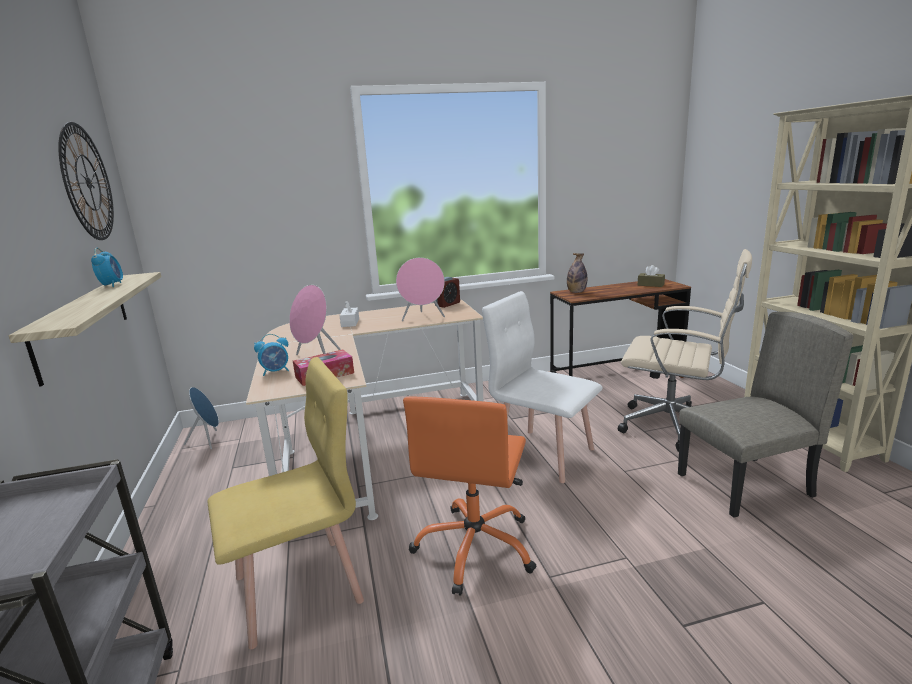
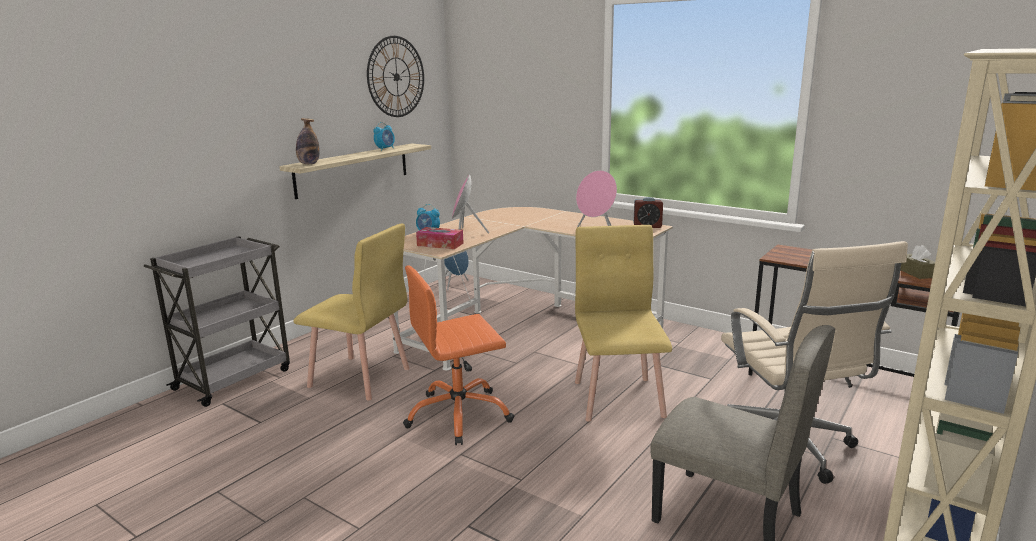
camera: 50 degrees right, 0 degrees up
(350, 322) = (546, 218): white tissue box -> none
(544, 454) = (619, 398): white chair -> yellow chair
(576, 292) = (799, 253): bottle -> bottle (309, 164)

